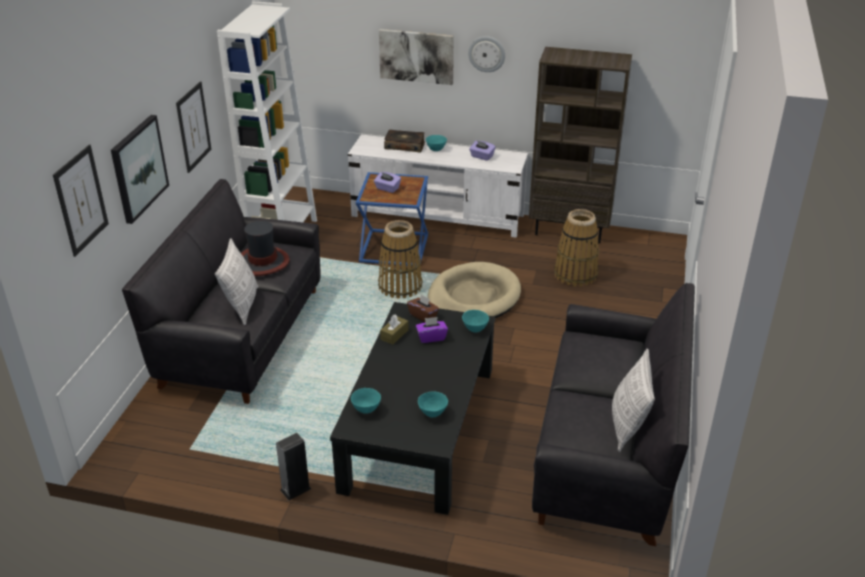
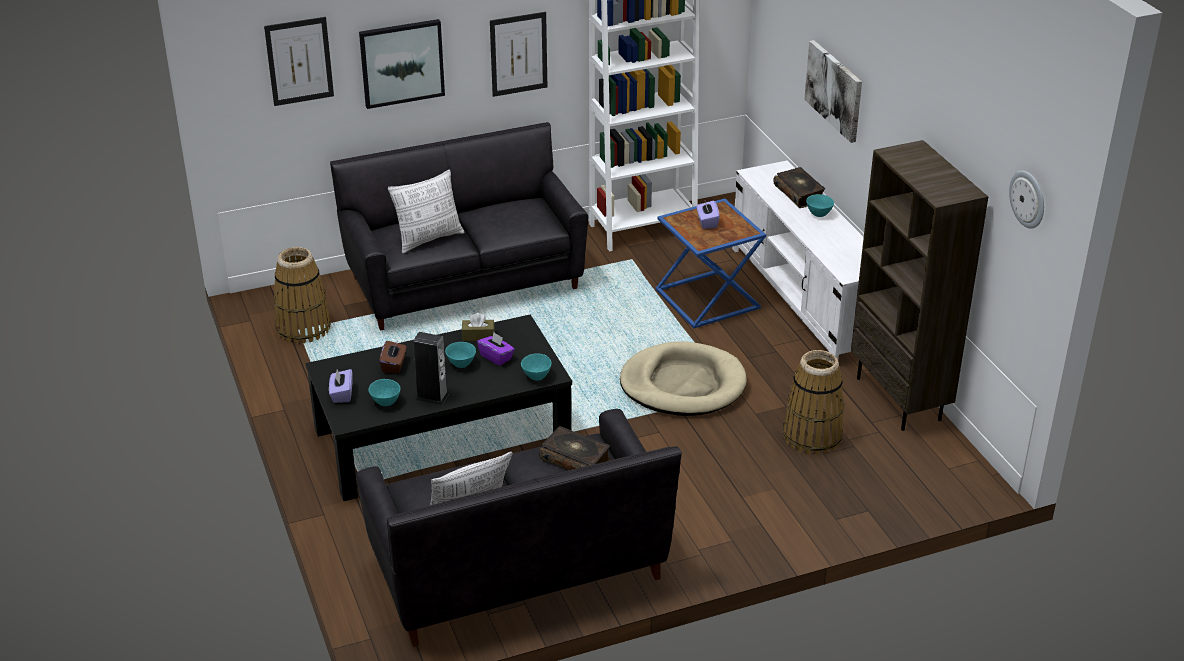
camera: 55 degrees right, 0 degrees up
(262, 262) = (502, 218): hat -> none
(295, 489) = (301, 405): speaker -> speaker (432, 396)
(366, 409) = (357, 366): turquoise bowl -> turquoise bowl (461, 364)
(400, 286) = (645, 332): basket -> basket (303, 328)
(423, 315) = (525, 339): brown tissue box -> brown tissue box (394, 365)
(482, 156) = (844, 247): purple tissue box -> purple tissue box (341, 394)
(487, 54) = (882, 120): wall clock -> wall clock (1028, 199)
(598, 349) = (575, 459): none -> book

